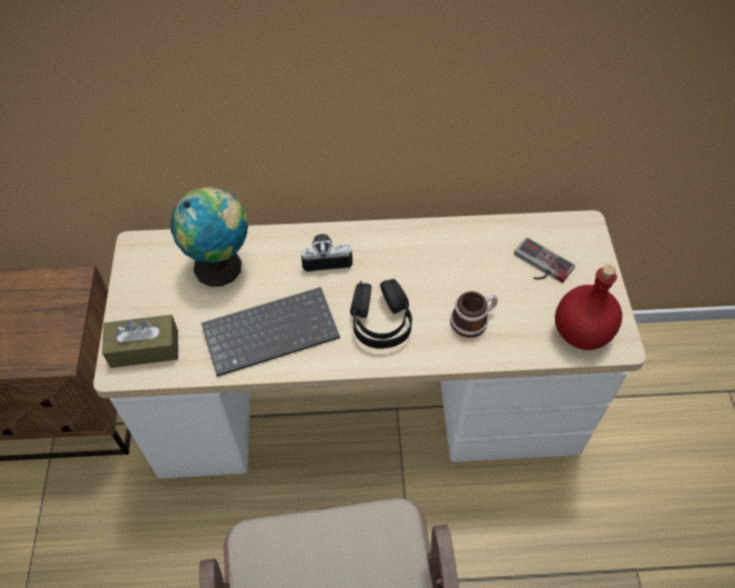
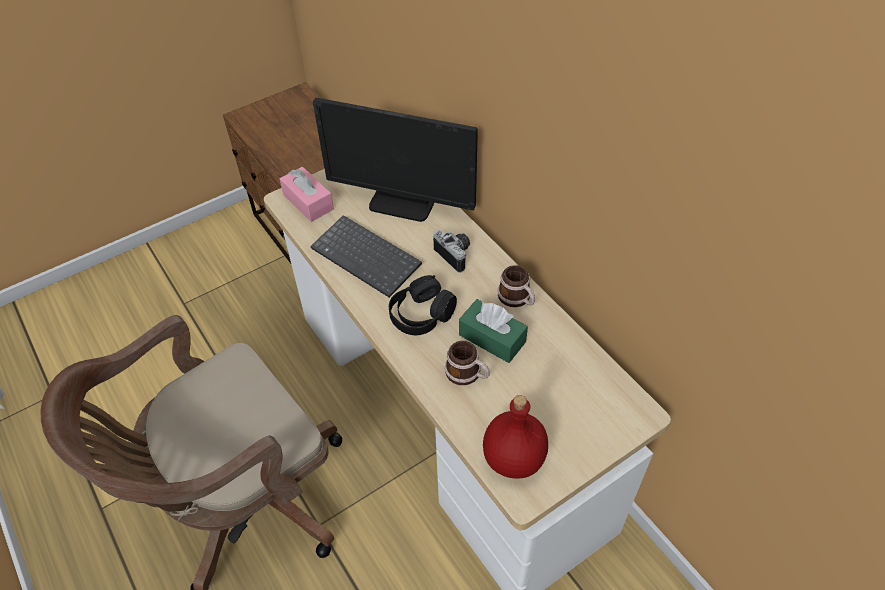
camera: 60 degrees right, 5 degrees down
(144, 348) = (308, 202): brown tissue box -> pink tissue box
(221, 266) = (402, 203): globe -> monitor
(414, 240) = (517, 298): none -> mug
(446, 282) = (492, 338): none -> green tissue box
(540, 265) = (564, 397): game controller -> none

